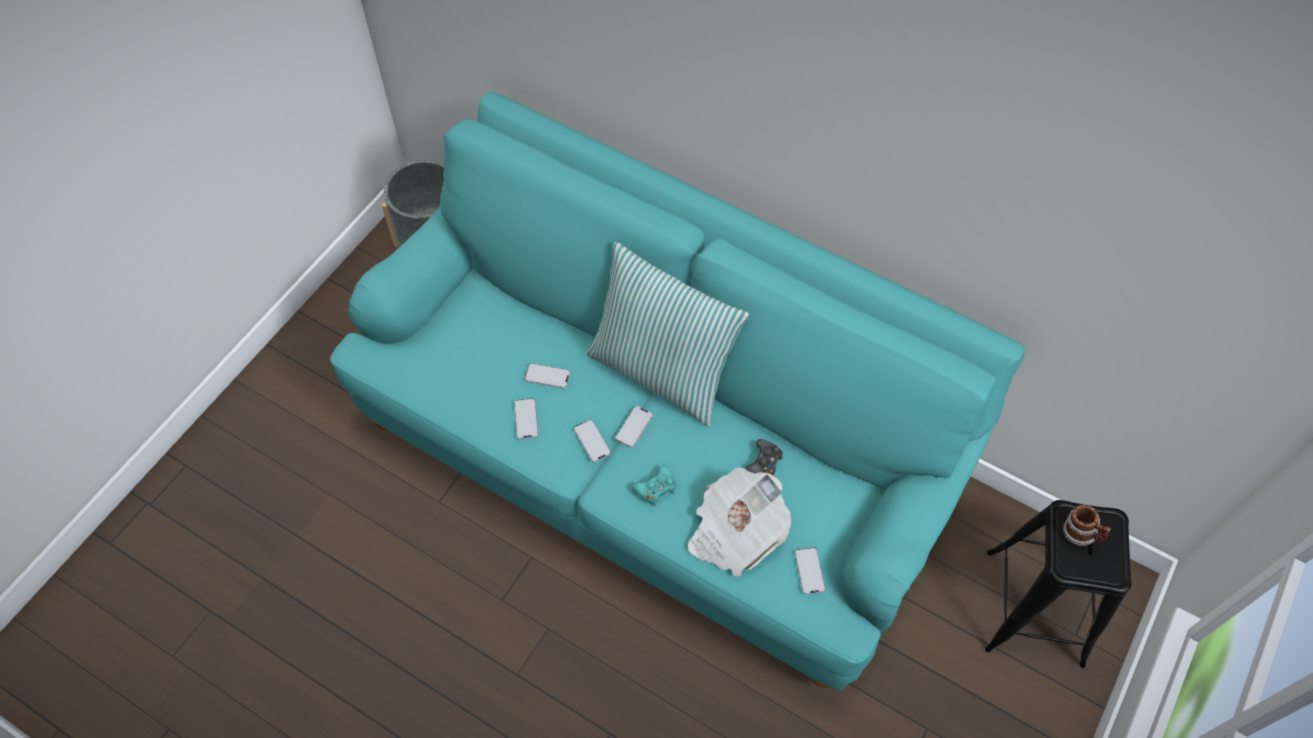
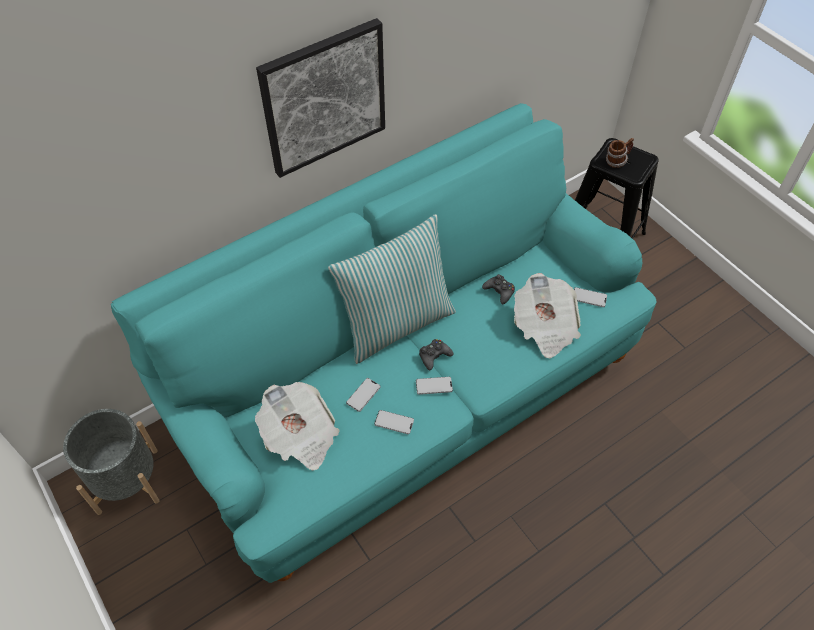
camera: 65 degrees left, 5 degrees down
(472, 339) = (300, 436): none -> newspaper
(634, 427) = (434, 356): phone -> black game controller
(656, 488) = (491, 359): turquoise game controller -> none
(759, 103) = (324, 98): none -> picture

